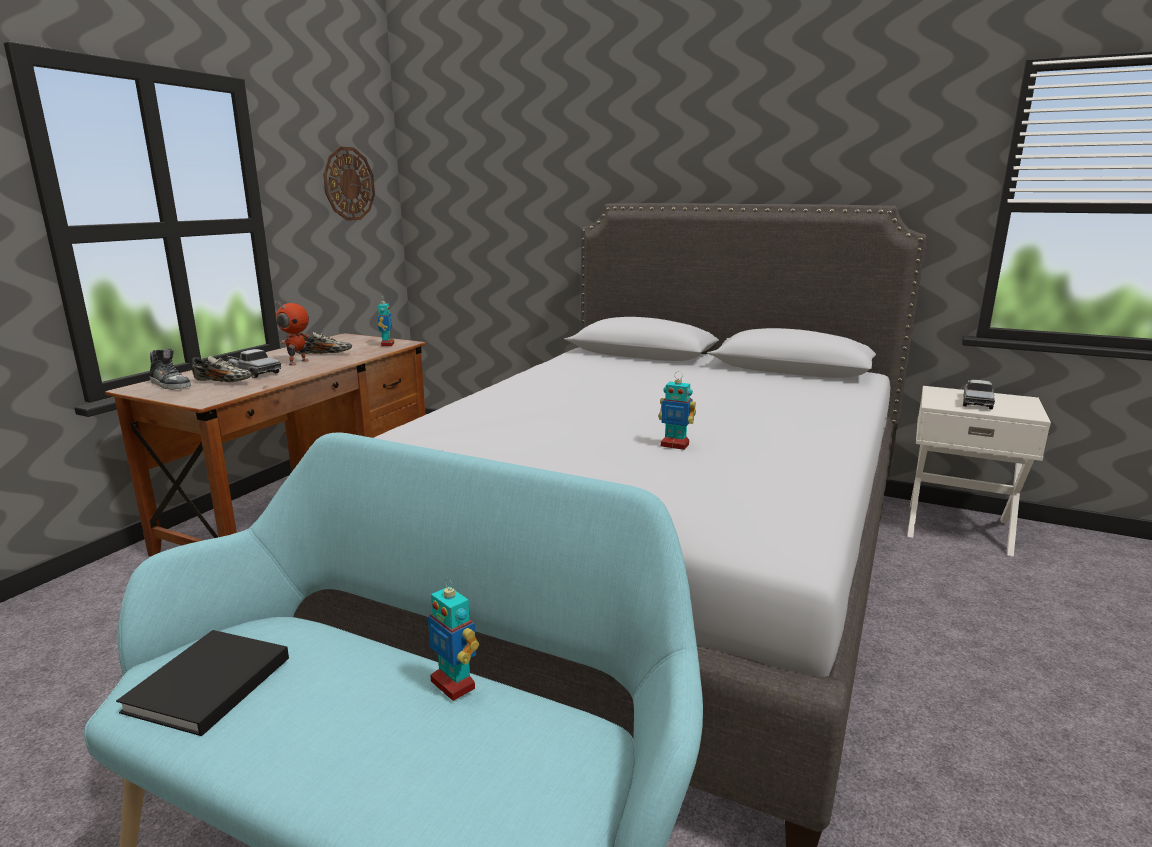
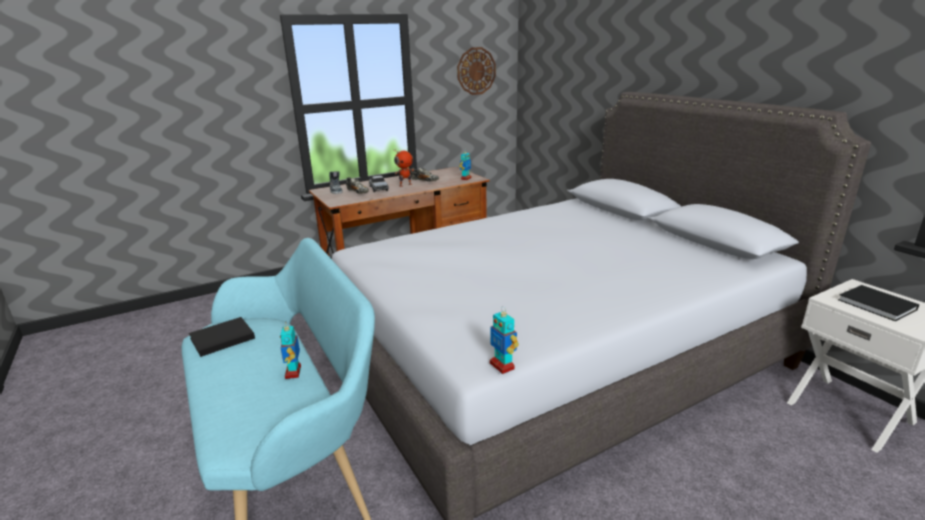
camera: 35 degrees right, 5 degrees up
(675, 445) = (523, 282): toy robot -> toy robot (502, 366)
(976, 402) = (878, 305): toy truck -> black book

